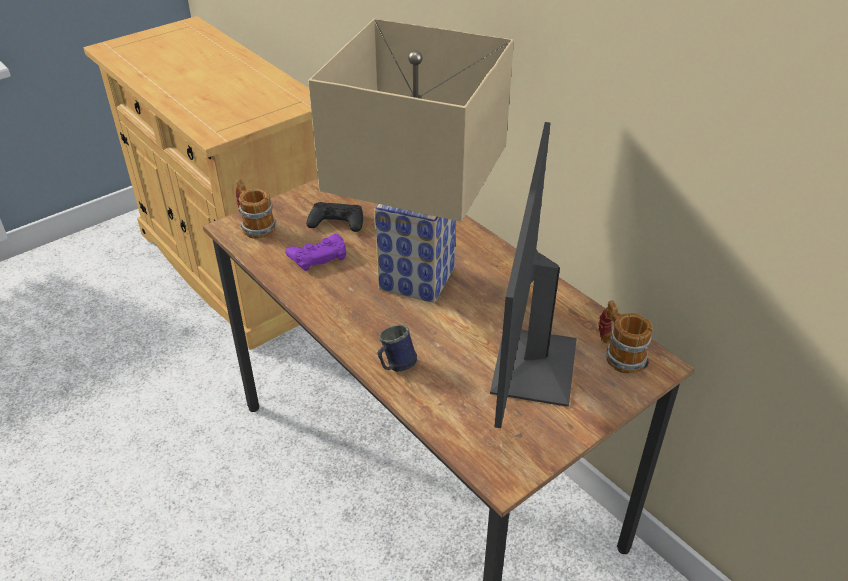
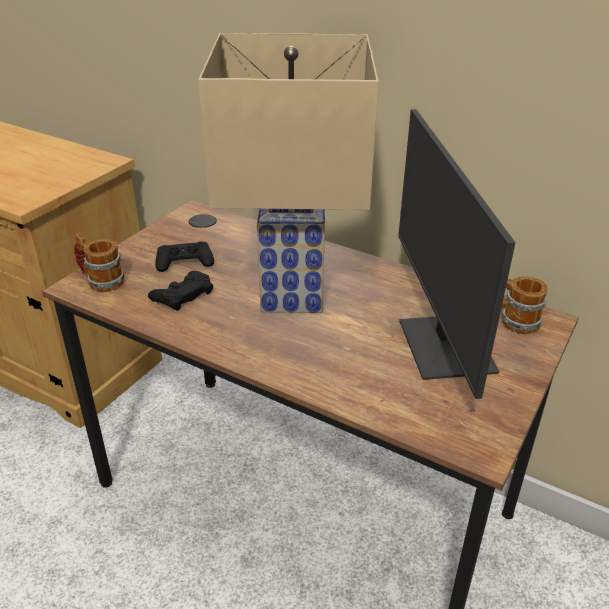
camera: 20 degrees left, 5 degrees down
(318, 256) = (182, 295): purple game controller -> black game controller
(395, 366) = (318, 376): blue mug -> none

